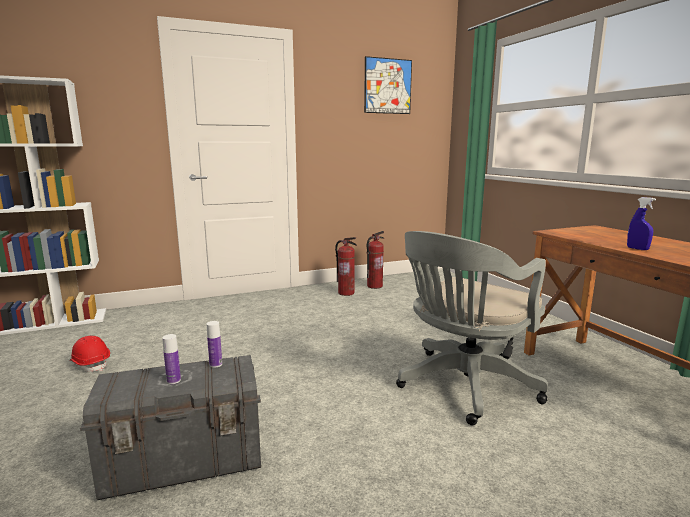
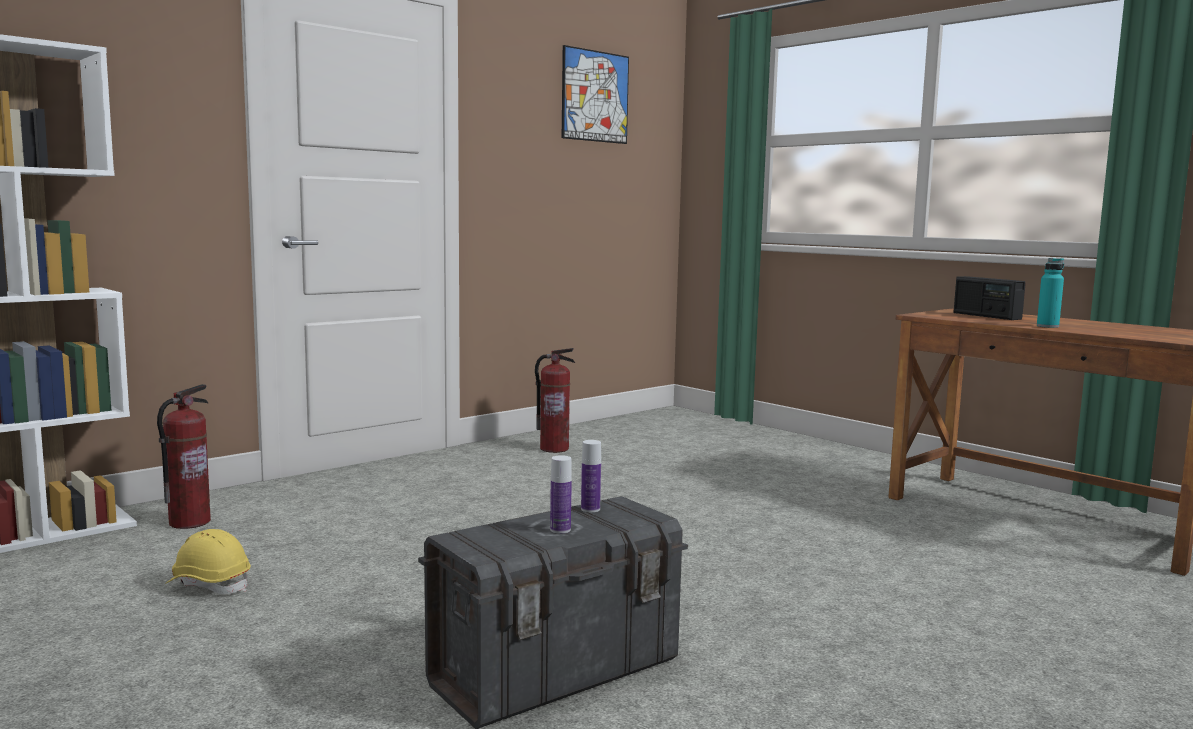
camera: 20 degrees left, 5 degrees down
(91, 364) = (209, 585): red hard hat -> yellow hard hat
(374, 286) = (591, 436): fire extinguisher -> fire extinguisher (189, 522)
(463, 387) = (848, 542): grey office chair -> none
(603, 235) = (986, 316): none -> radio
(637, 249) = (1047, 326): blue spray bottle -> turquoise bottle

